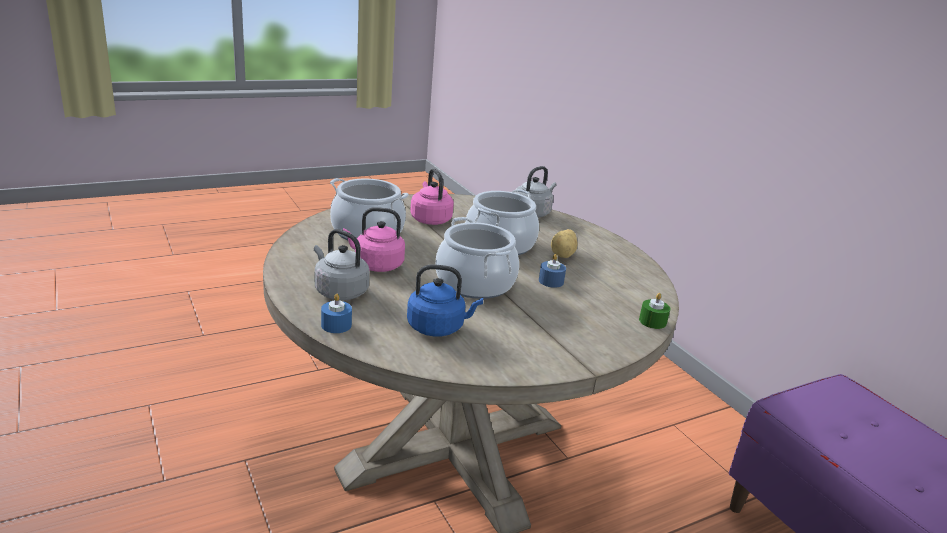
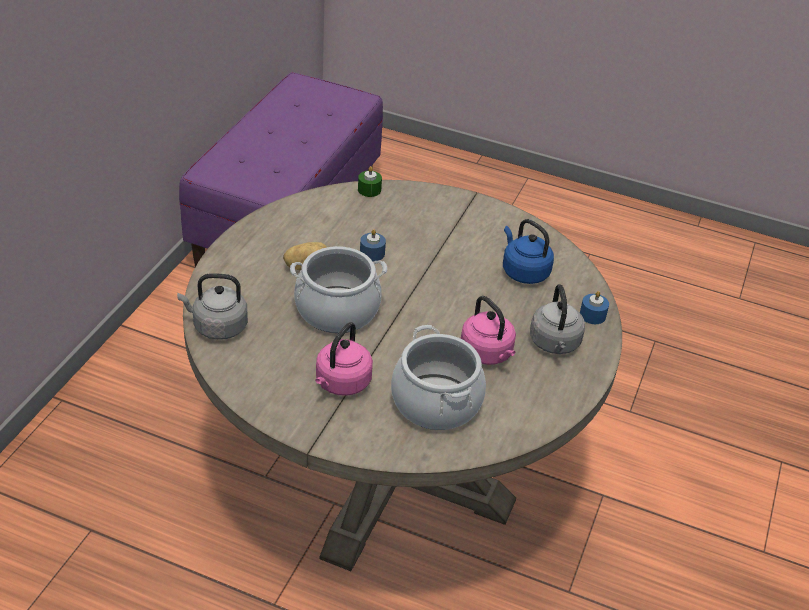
camera: 130 degrees left, 15 degrees up
(475, 283) = (435, 287): cooking pot -> none

